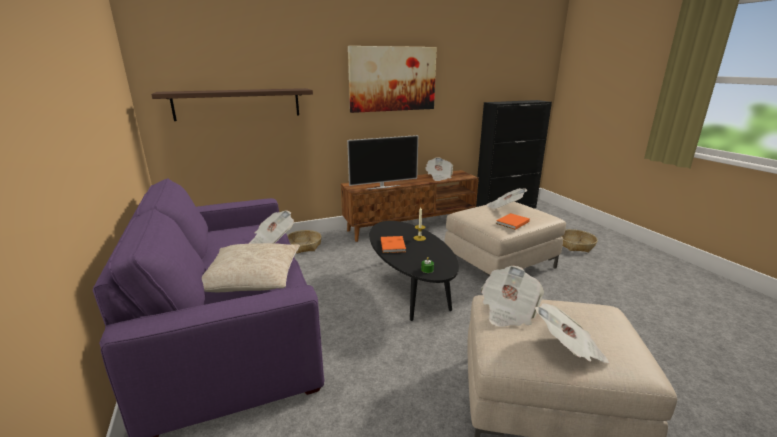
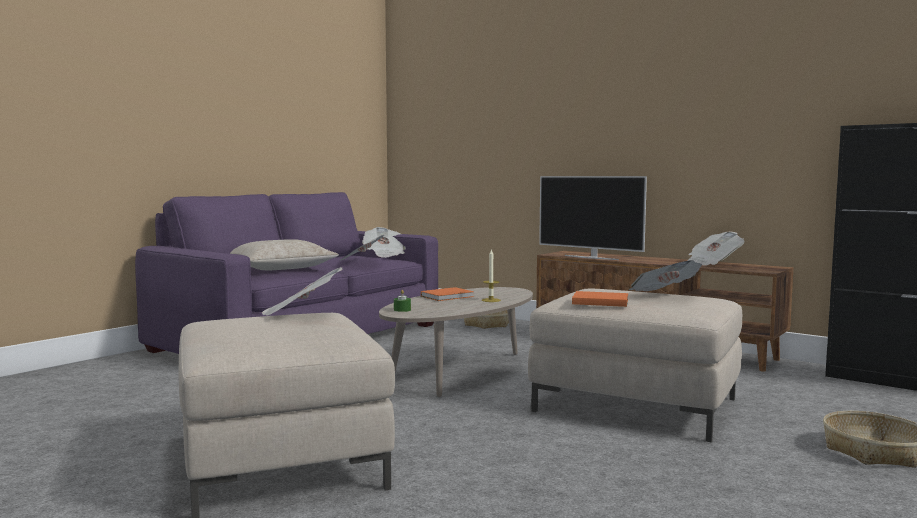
camera: 60 degrees right, 15 degrees down
(238, 104) = (463, 133): shelf -> none
(392, 79) = (654, 93): picture -> none
(409, 289) = (461, 374): black coffee table -> beige coffee table
(568, 348) = (236, 331): newspaper -> newspaper (384, 255)

